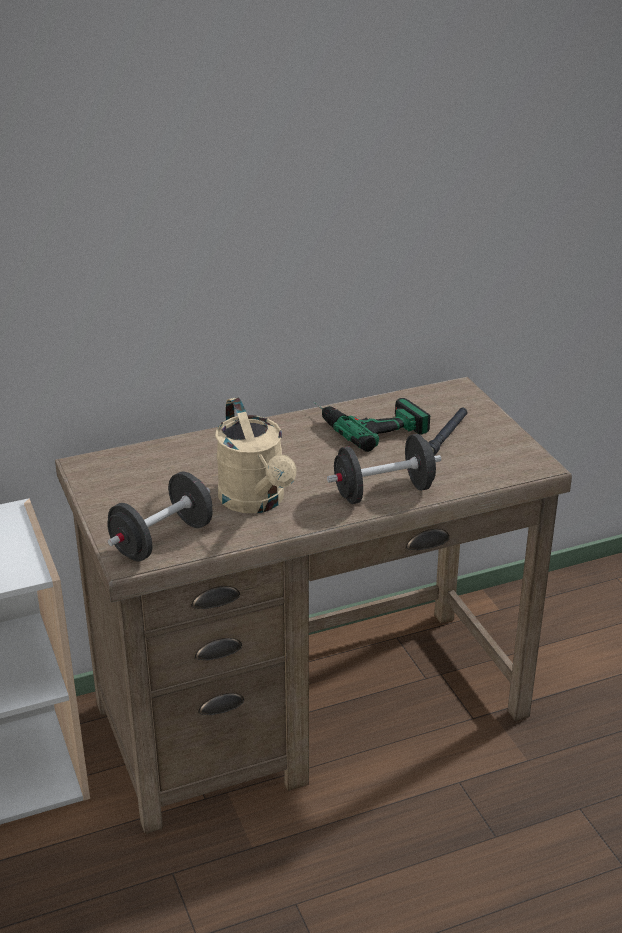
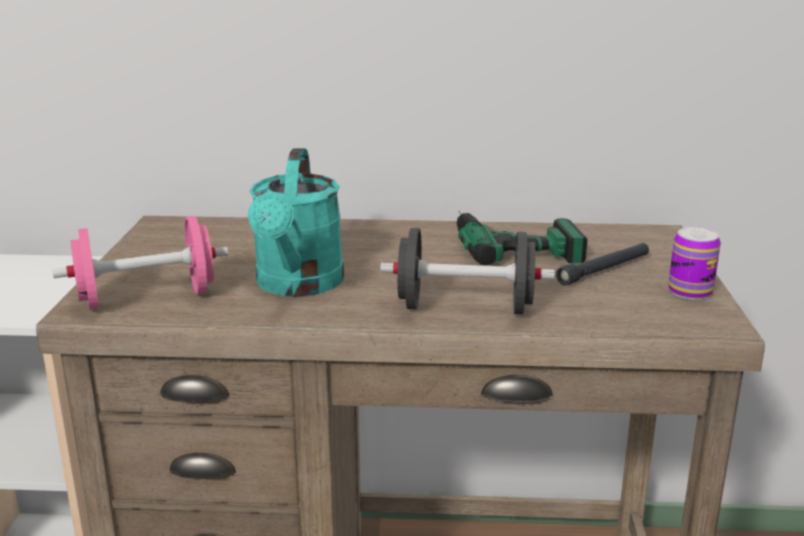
camera: 25 degrees right, 10 degrees down
(162, 540) = (147, 298): black dumbbell -> pink dumbbell
(256, 501) = (298, 286): beige watering can -> turquoise watering can
(509, 442) = (690, 291): none -> can

